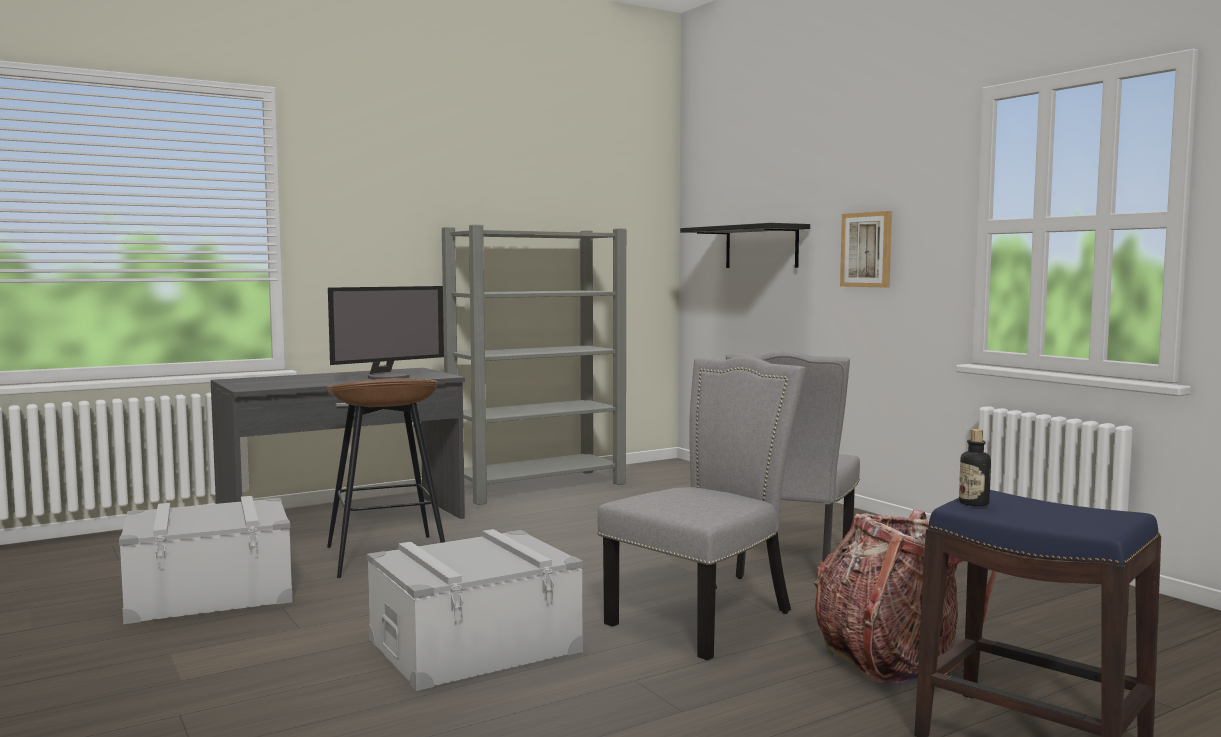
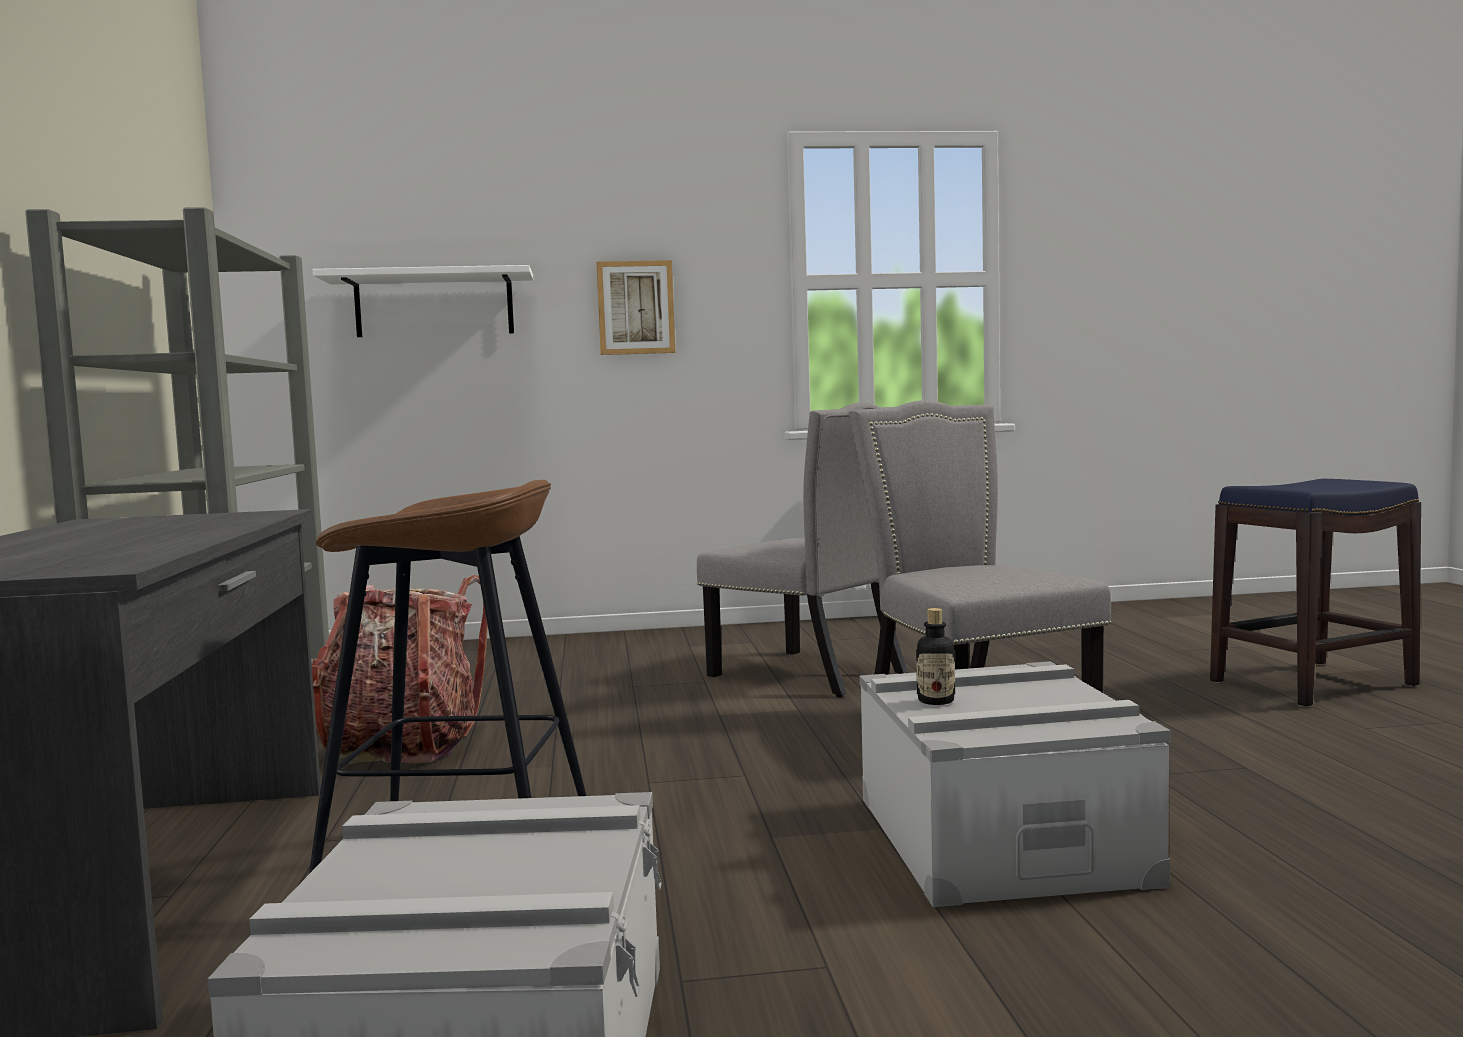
camera: 65 degrees left, 0 degrees up
(388, 377) = (190, 525): monitor -> none
(761, 247) = (434, 305): black shelf -> white shelf
(891, 660) = (1122, 687): backpack -> backpack (401, 747)
(973, 503) = (1297, 487): bottle -> bottle (936, 701)

